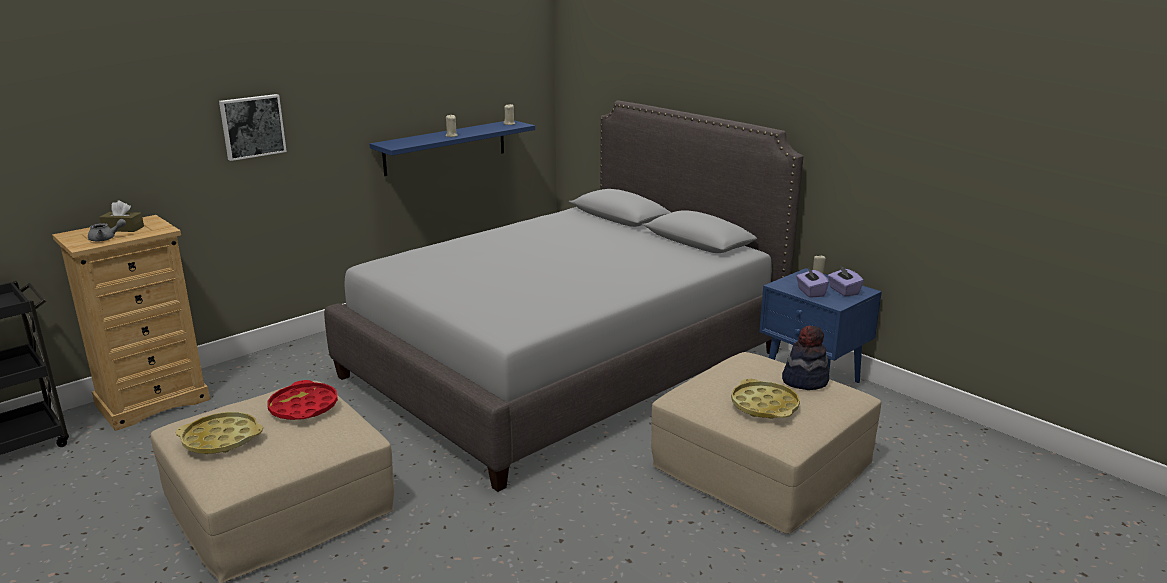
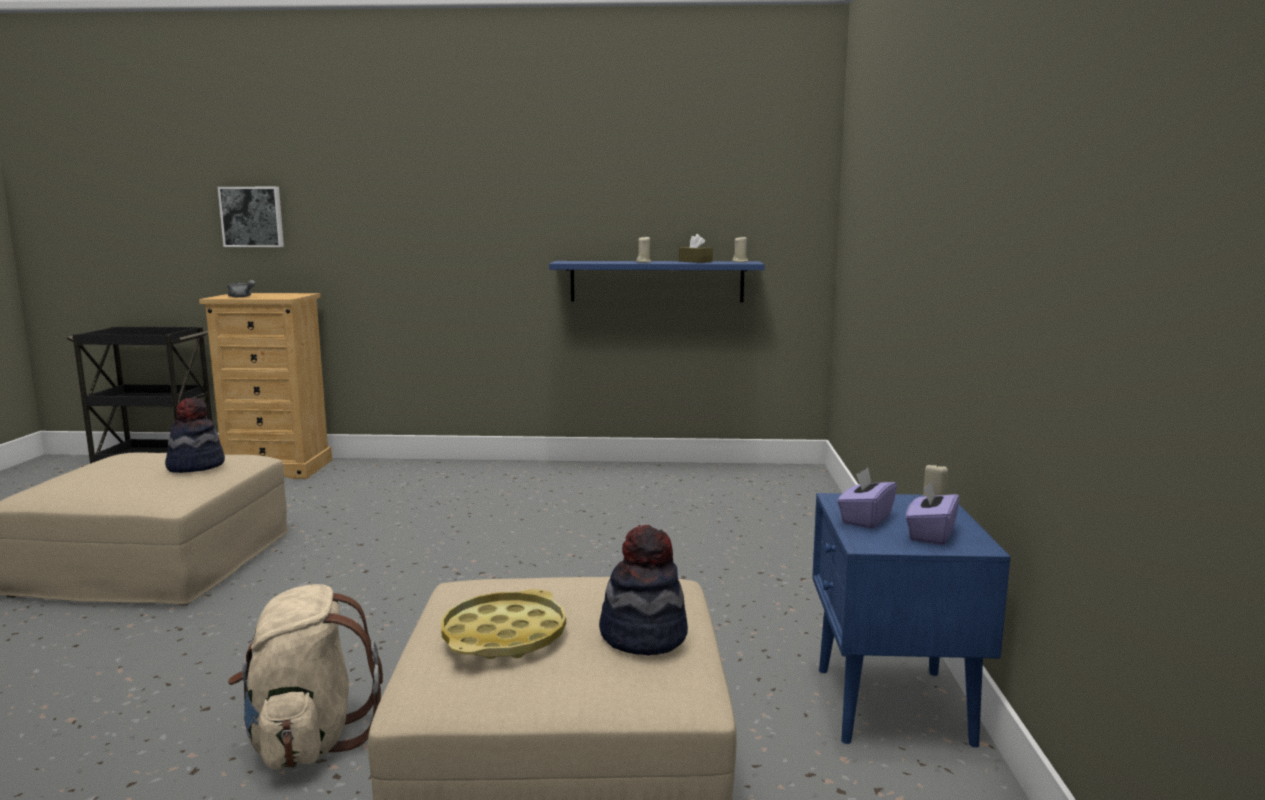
camera: 45 degrees right, 10 degrees down
(123, 228) = (272, 295): brown tissue box -> brown tissue box (695, 261)
(221, 439) = (102, 466): yellow tray -> none
(252, 126) = (425, 223): picture -> picture (252, 217)
(303, 407) = (195, 466): red tray -> hat
(566, 364) = (609, 555): grey bed -> none
(644, 519) = (307, 740): none -> beige backpack

